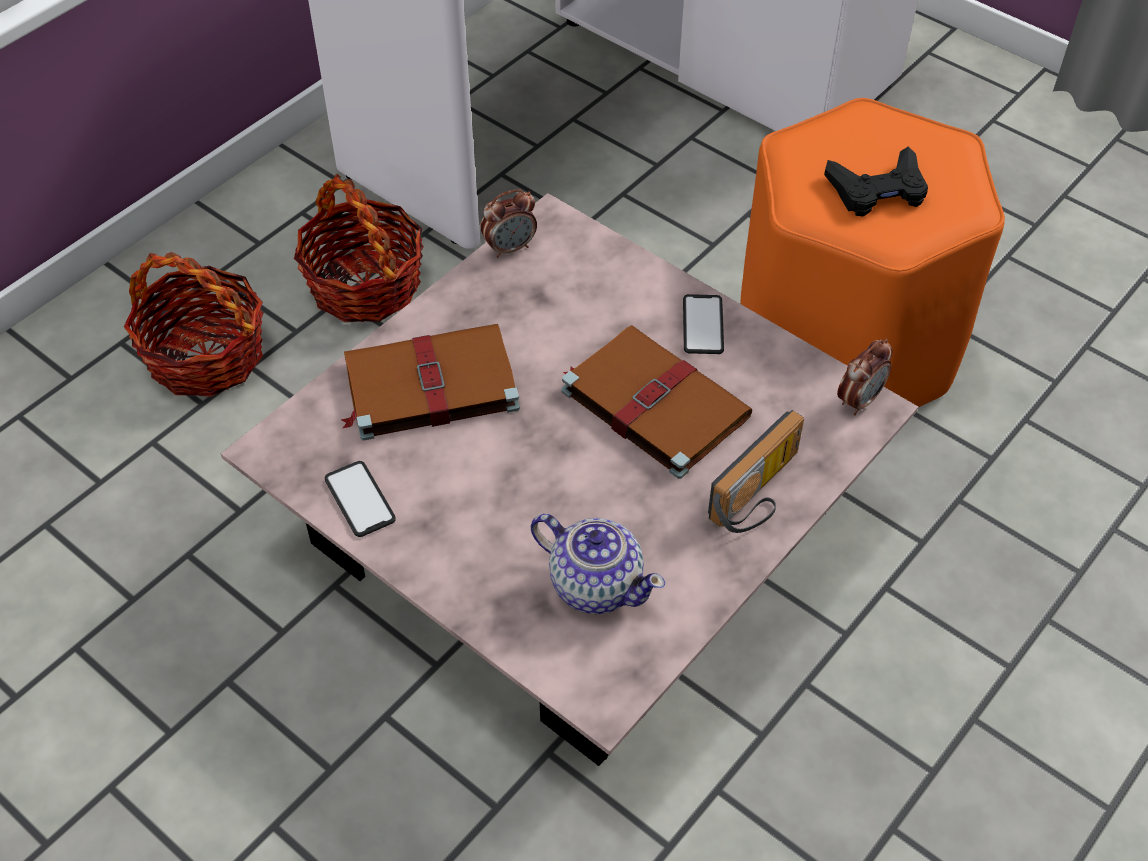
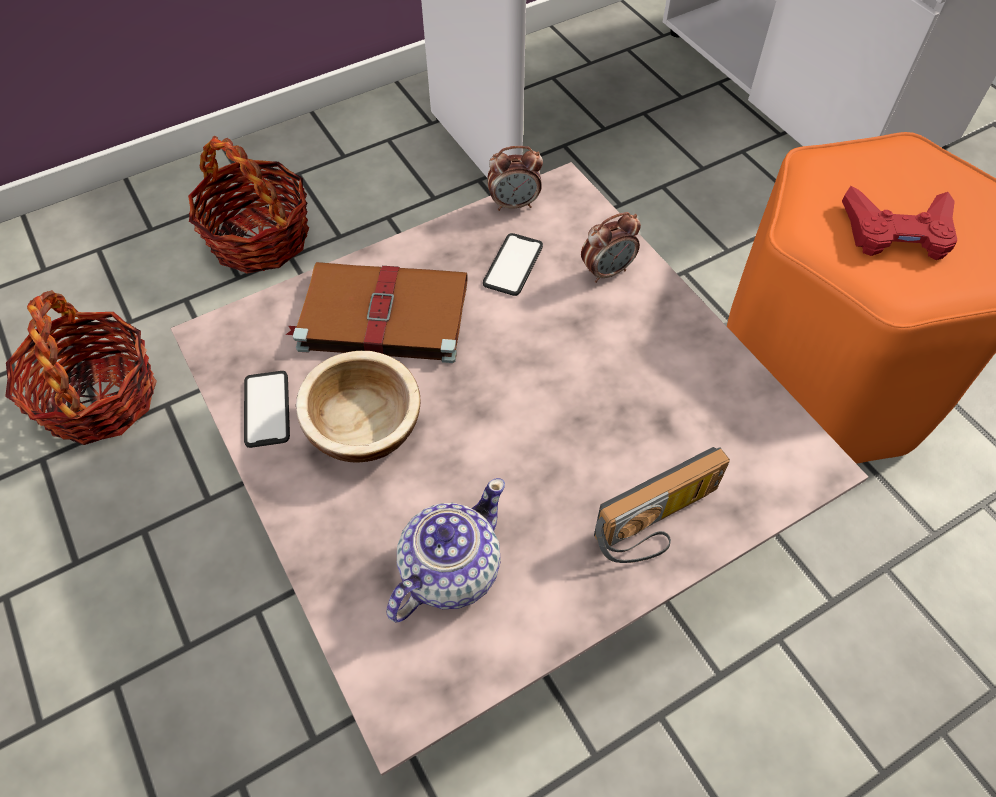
camera: 20 degrees right, 5 degrees up
(365, 285) = (411, 211): basket -> basket (100, 397)
(462, 490) = (364, 428): none -> bowl
(595, 583) = (449, 570): teapot -> teapot turned 105 degrees counterclockwise
(652, 402) = (586, 391): brown book -> none
(703, 325) = (668, 326): phone -> phone (513, 265)
(859, 400) = (804, 451): alarm clock -> alarm clock (607, 271)
(877, 190) = (897, 231): black game controller -> red game controller

